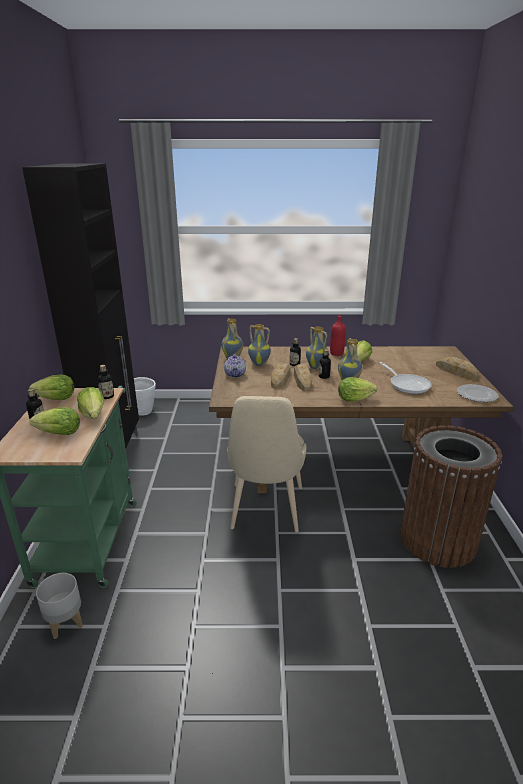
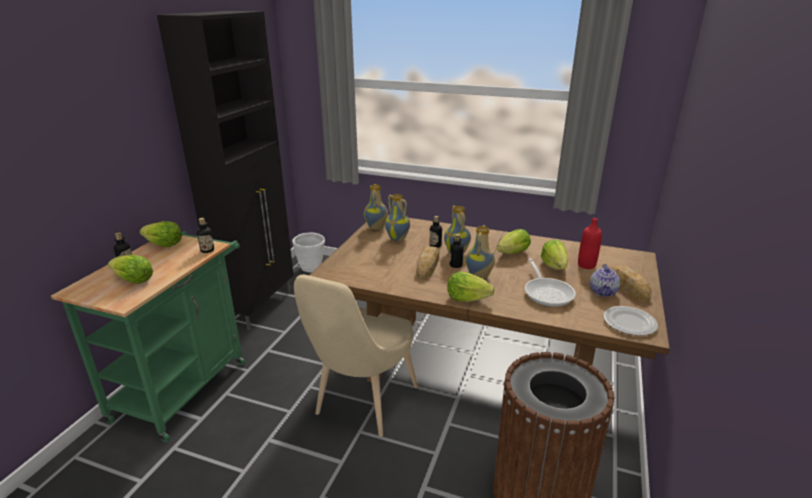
camera: 20 degrees right, 0 degrees up
(66, 623) = (112, 467): grey planter -> none
(93, 415) = (178, 267): lettuce -> lettuce (554, 266)
(235, 374) = (362, 247): teapot -> teapot (603, 292)
(281, 378) = (406, 259): bread -> none
(336, 353) = (494, 239): red bottle -> red bottle (586, 265)

